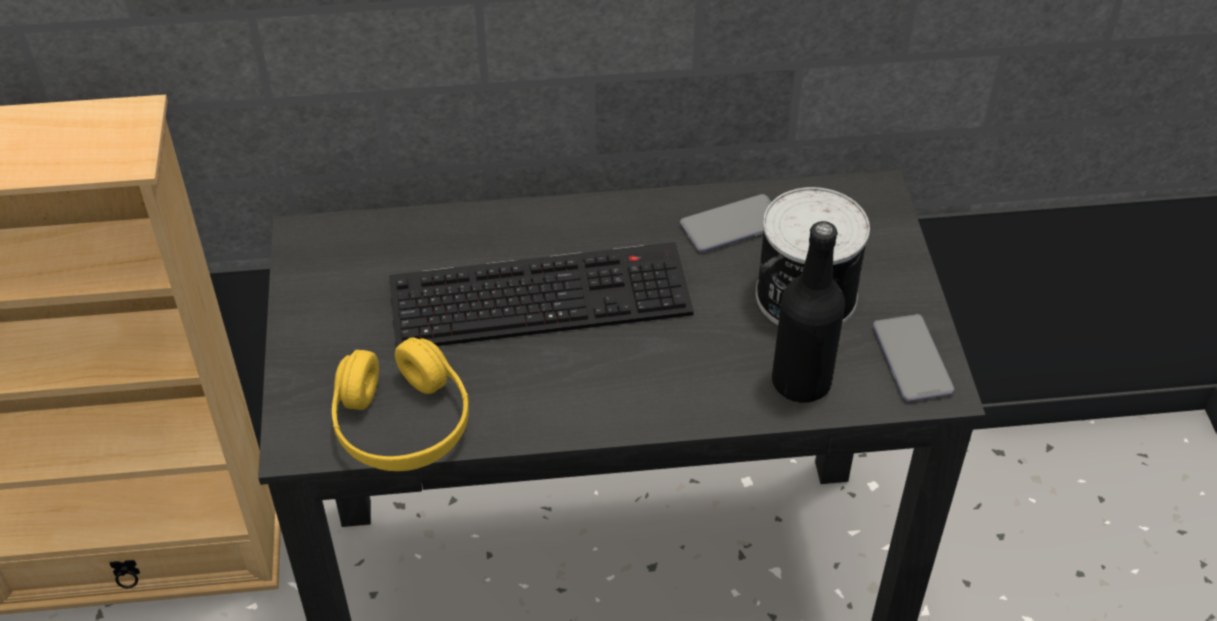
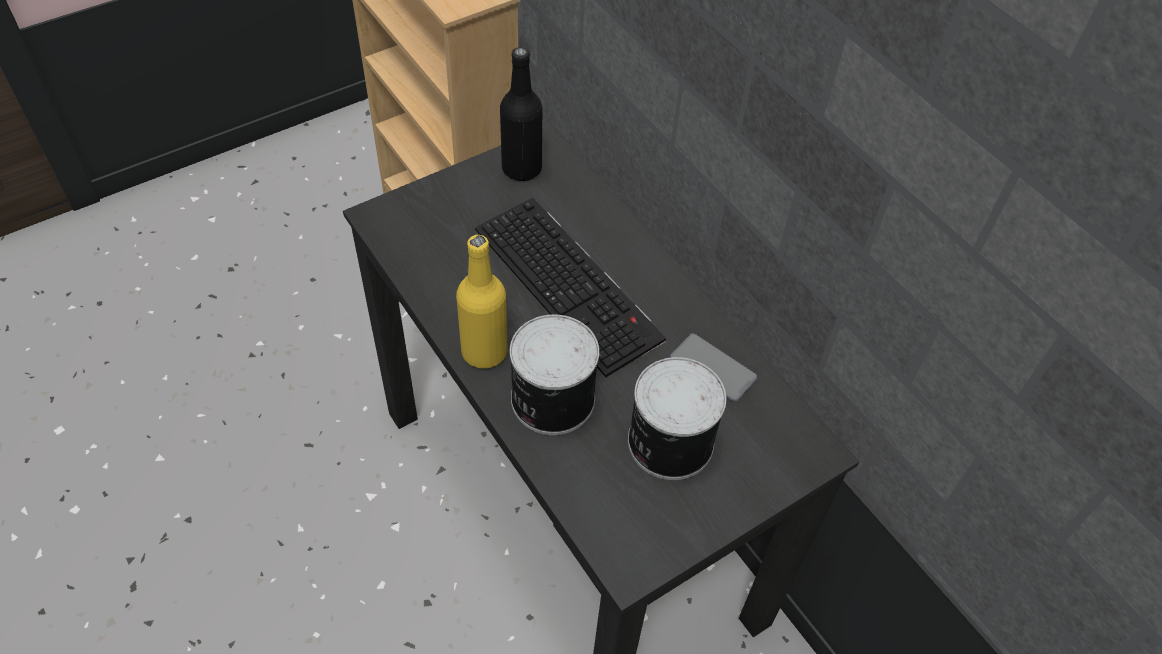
camera: 60 degrees right, 5 degrees up
(402, 424) = (417, 258): yellow headphones -> none
(592, 408) = (484, 352): none -> yellow bottle
(695, 373) = (550, 399): none -> can
(801, 382) = (580, 469): black bottle -> black bottle (521, 169)
(912, 359) = (648, 537): phone -> none

